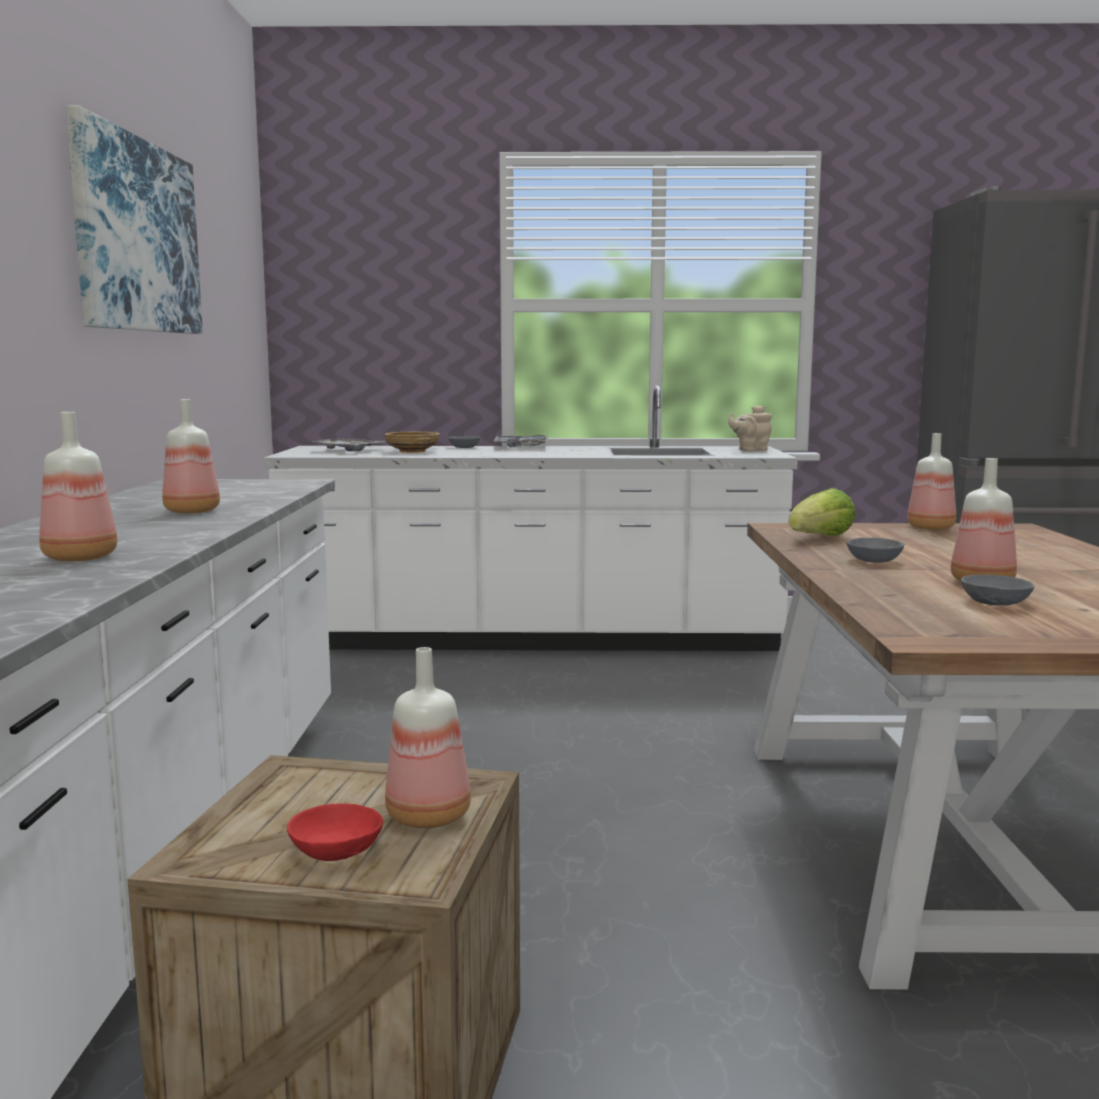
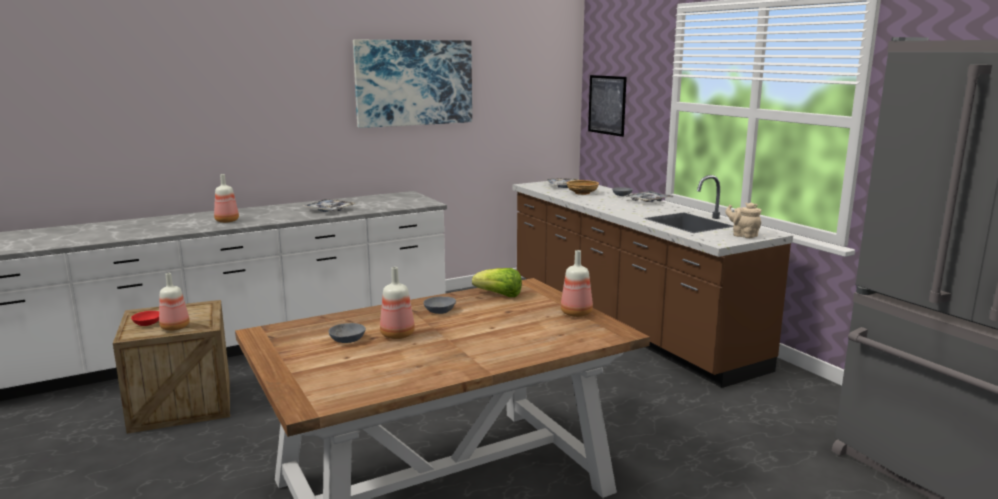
camera: 60 degrees right, 5 degrees up
(191, 511) = (329, 210): bottle -> tray
(343, 314) = (607, 105): none -> picture
(532, 640) = (624, 322): white counter -> brown counter

